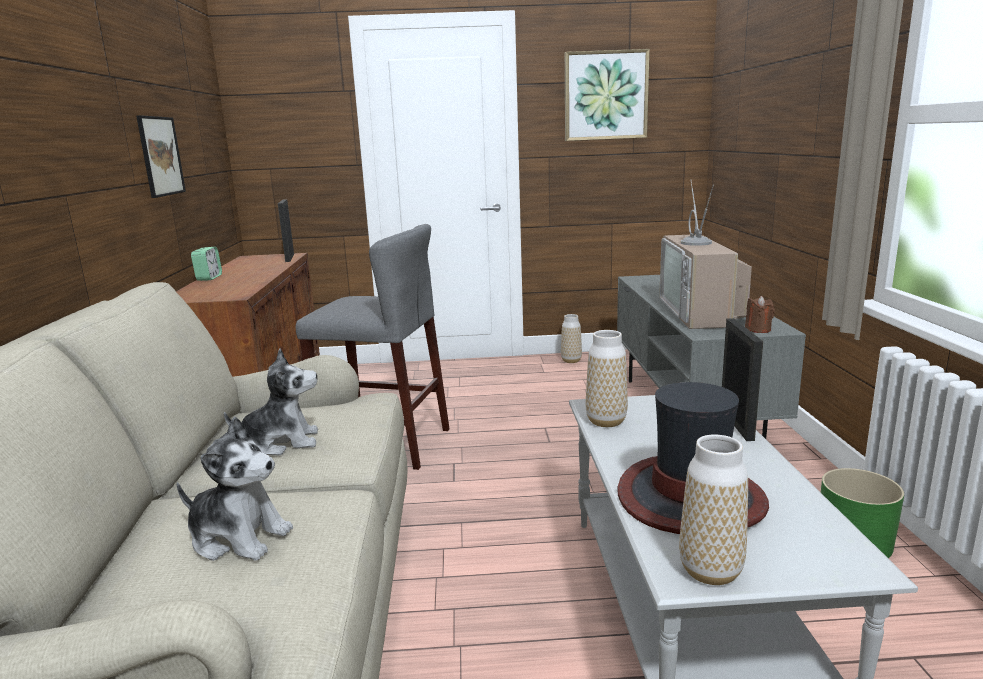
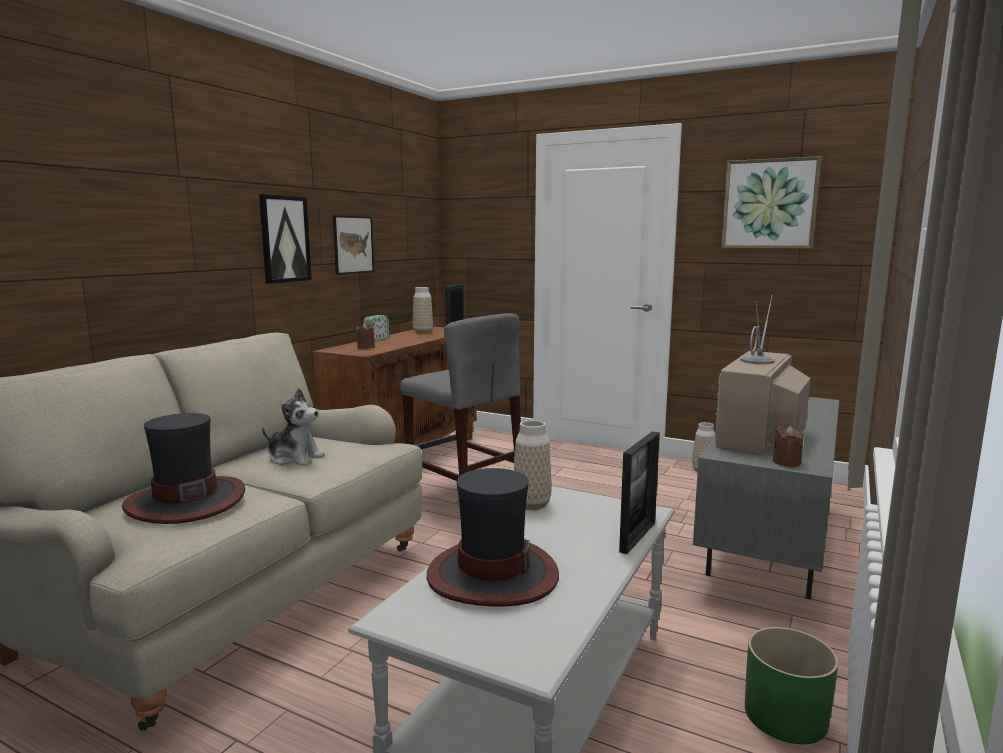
camera: 30 degrees right, 5 degrees down
(95, 150) = (284, 239): none -> picture
(219, 289) = (366, 347): none -> brown candle
(239, 537) = (186, 501): plush toy -> hat
(710, 571) = (414, 623): vase -> vase (423, 332)

